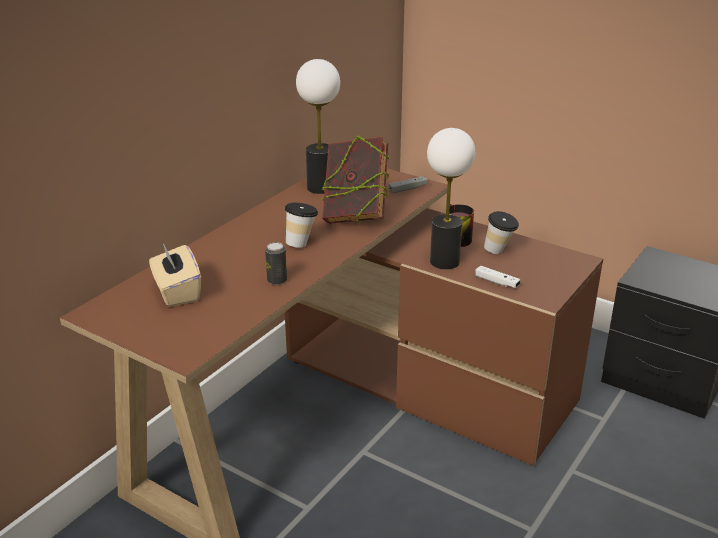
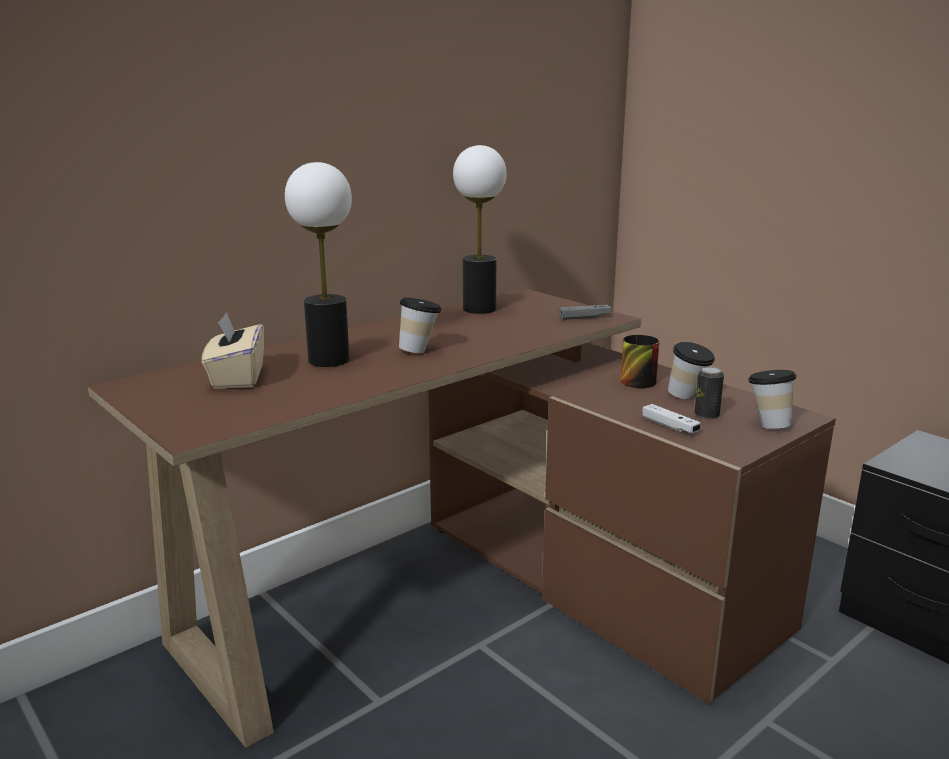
camera: 15 degrees right, 10 degrees down
(277, 280) = (363, 379): can -> can (706, 415)
(355, 216) = (503, 334): book -> none
(445, 262) = (609, 400): table lamp -> table lamp (329, 360)
(561, 271) = (767, 425): none -> cup

